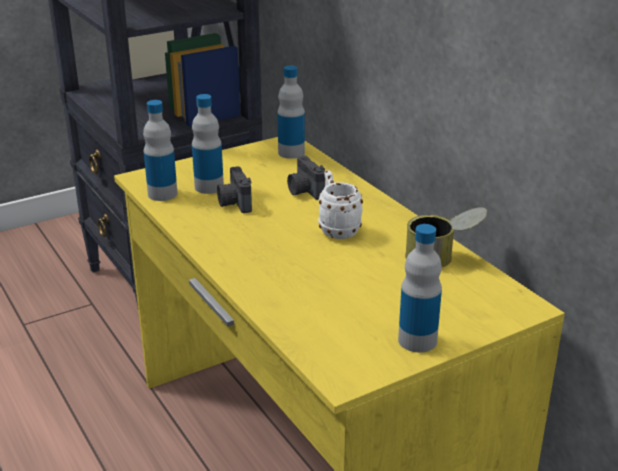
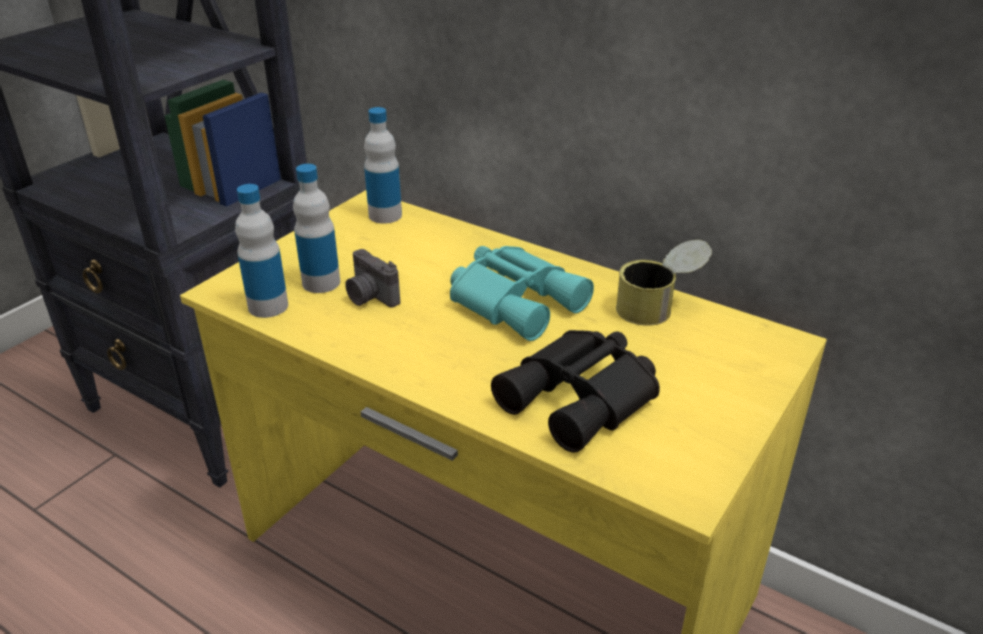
camera: 25 degrees left, 5 degrees up
(304, 191) = (441, 261): camera -> none
(325, 301) = (582, 399): none -> black binoculars
(336, 228) = (517, 300): white mug -> turquoise binoculars
(417, 340) = (721, 418): bottle -> none

